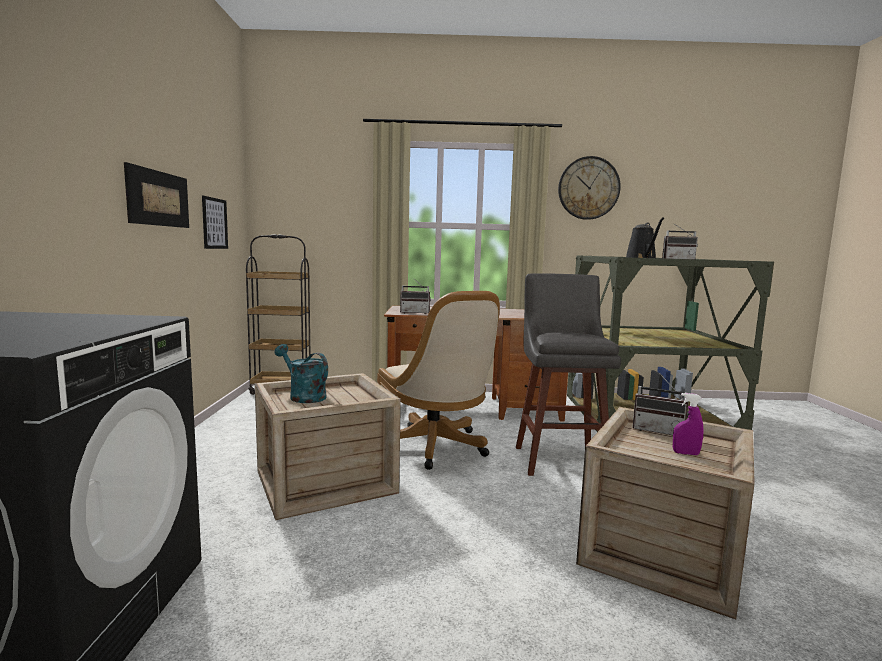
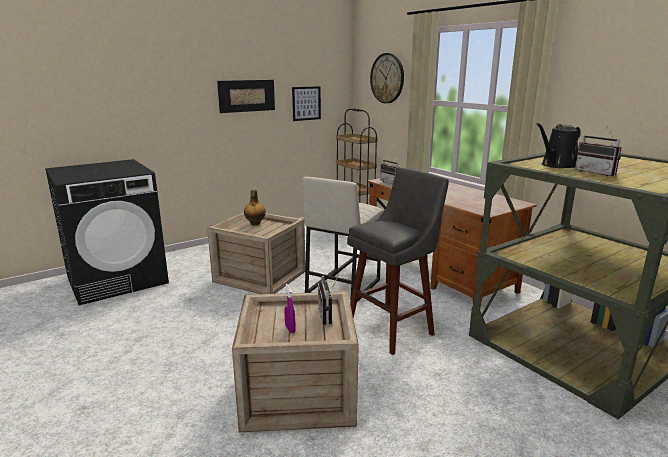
camera: 55 degrees right, 10 degrees up
(303, 396) = (255, 223): turquoise watering can -> bottle
(437, 449) = (343, 286): office chair -> beige stool
(588, 188) = (605, 66): wall clock -> wall clock (387, 78)

